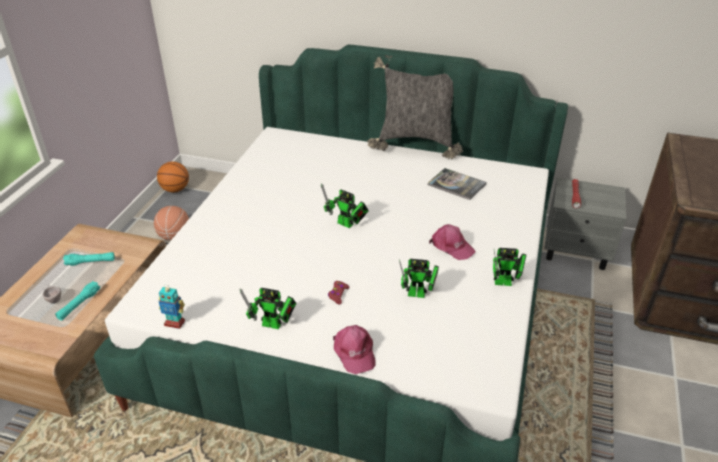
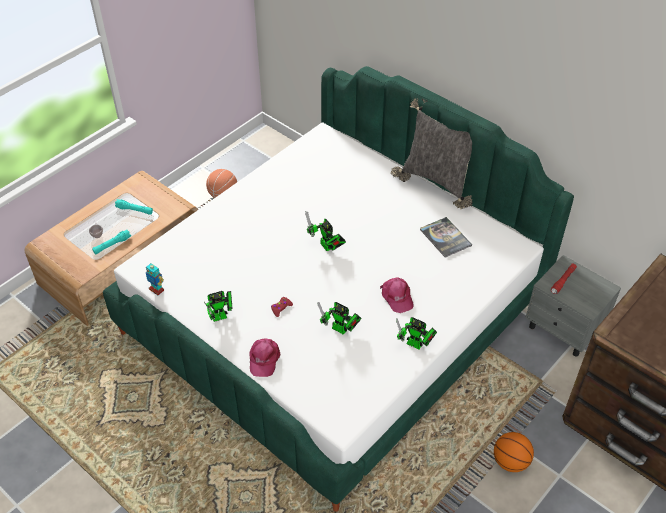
camera: 25 degrees right, 10 degrees up
(175, 189) = (245, 147): basketball -> basketball (510, 461)
(274, 325) = (222, 316): toy robot -> toy robot turned 60 degrees counterclockwise

